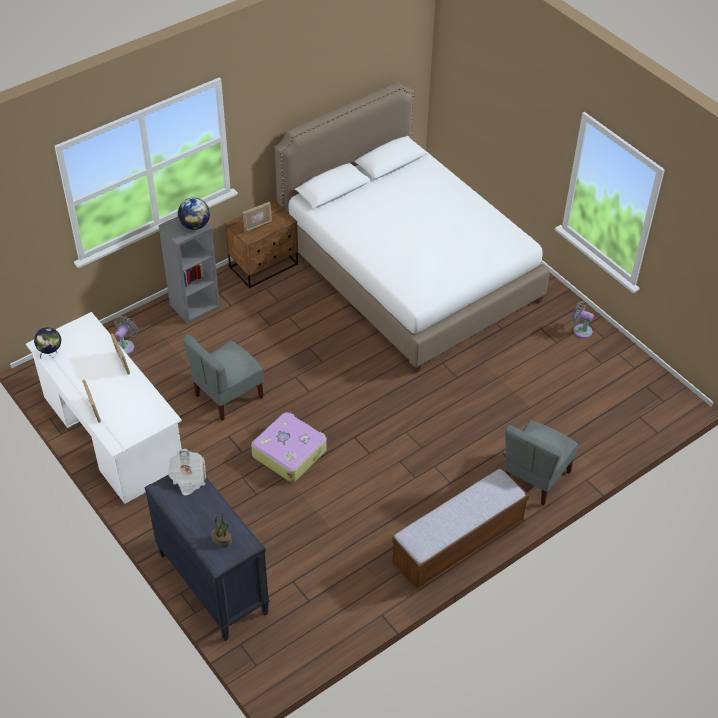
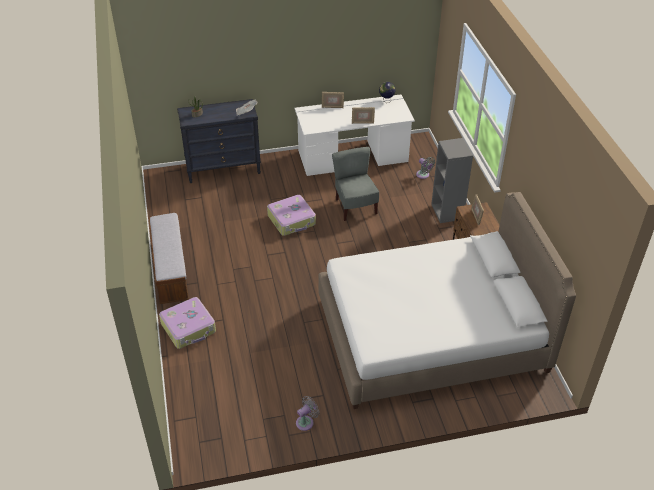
camera: 115 degrees right, 5 degrees down
(195, 225) = (453, 152): globe -> none
(535, 478) = (189, 328): grey chair -> suitcase

